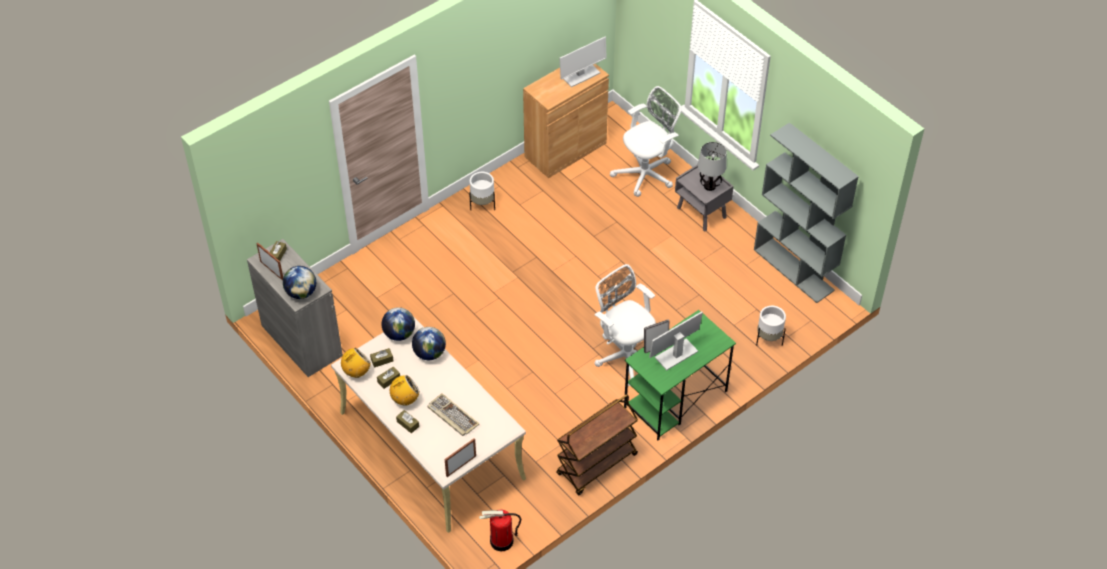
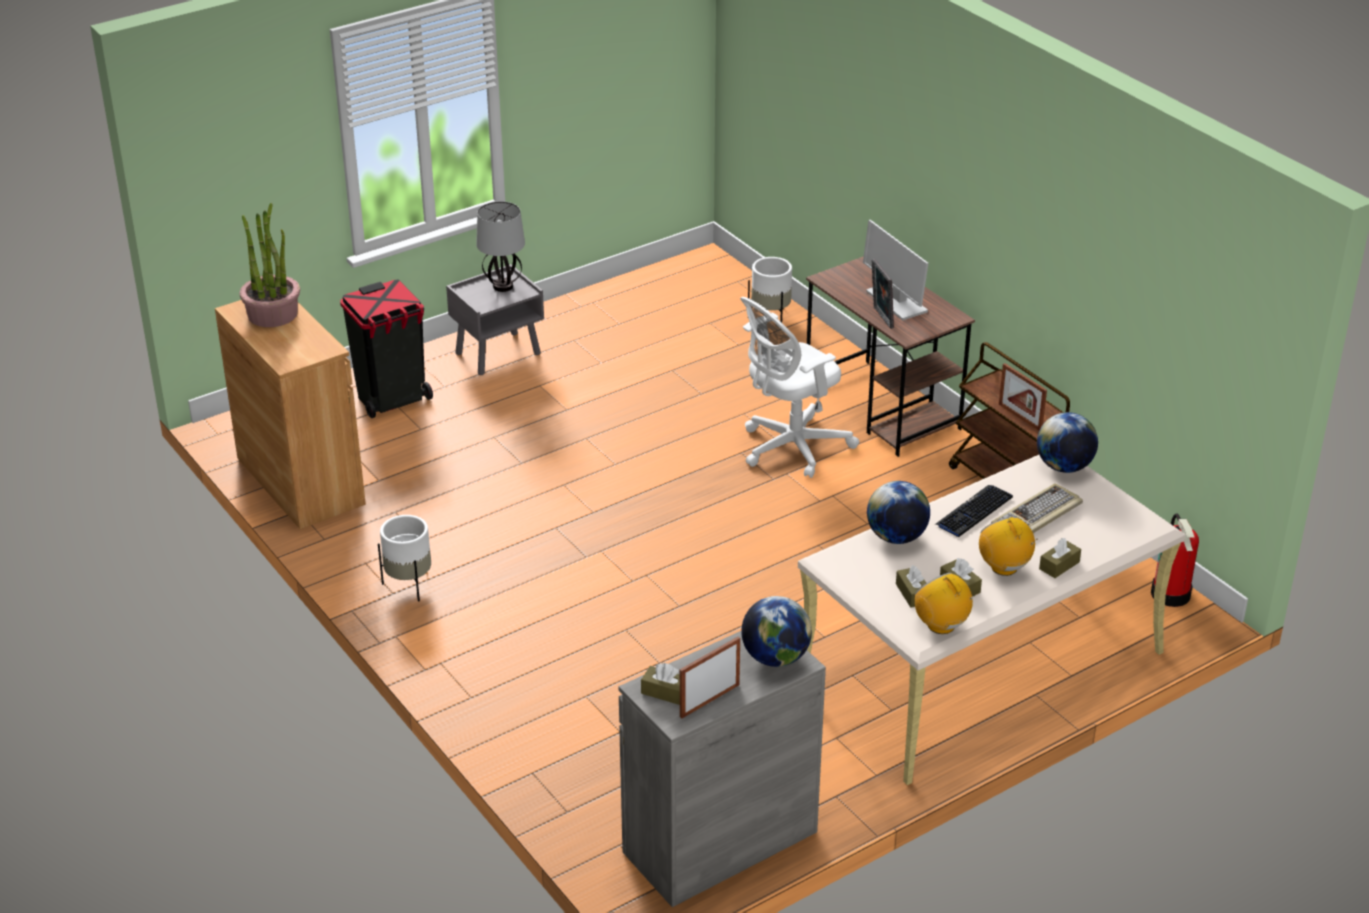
camera: 85 degrees left, 15 degrees down
(399, 334) = (849, 571): globe -> globe (1064, 466)
(454, 387) = (974, 512): none -> keyboard
(461, 466) = (1143, 509): picture frame -> picture frame (1020, 417)
(580, 75) = (273, 313): monitor -> potted plant
(646, 174) = (392, 399): white office chair -> black trash can
(675, 400) = (883, 408): green desk -> brown desk
(794, 270) = (637, 285): grey bookcase -> none

